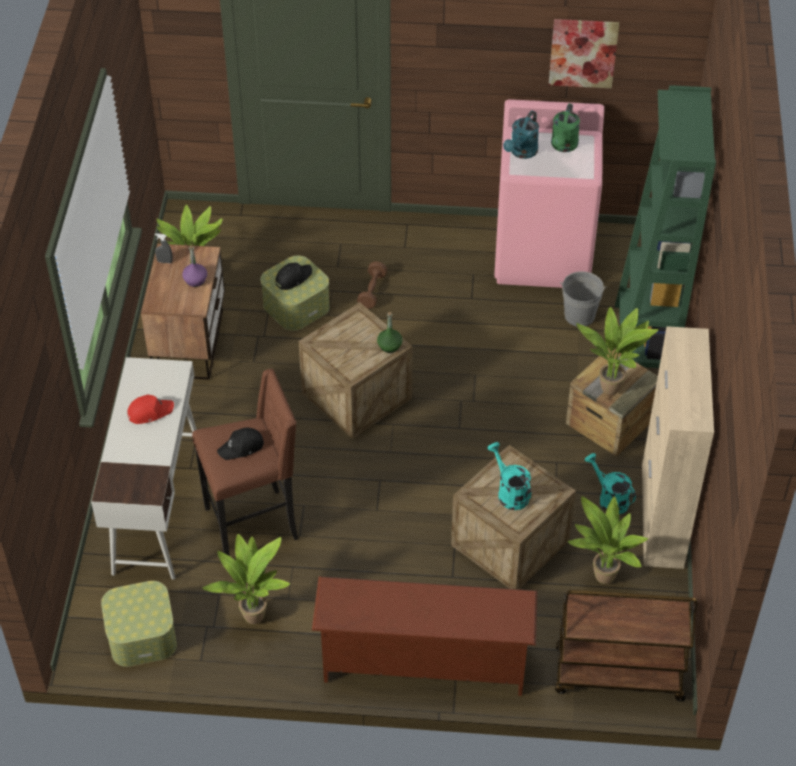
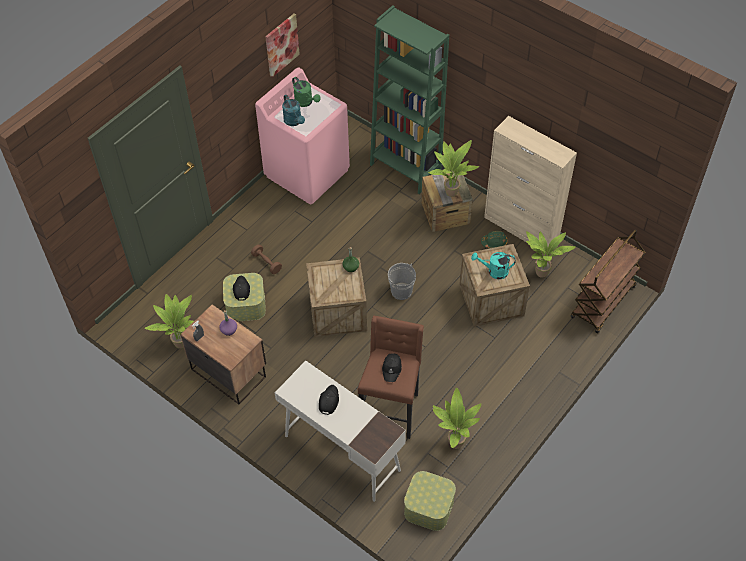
camera: 55 degrees left, 5 degrees up
(149, 412) = (328, 401): red cap -> black cap
(423, 665) = (541, 381): brown shoe rack -> none
(579, 315) = (364, 183): grey bucket -> grey bucket (401, 291)
(609, 498) = (494, 242): turquoise watering can -> green hard hat

